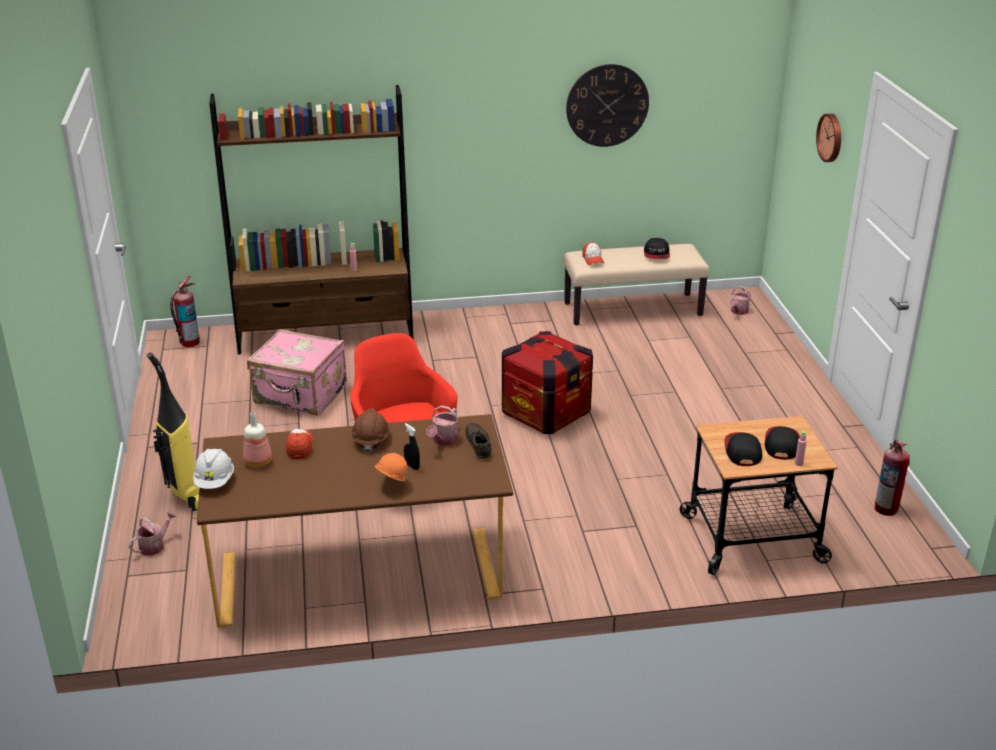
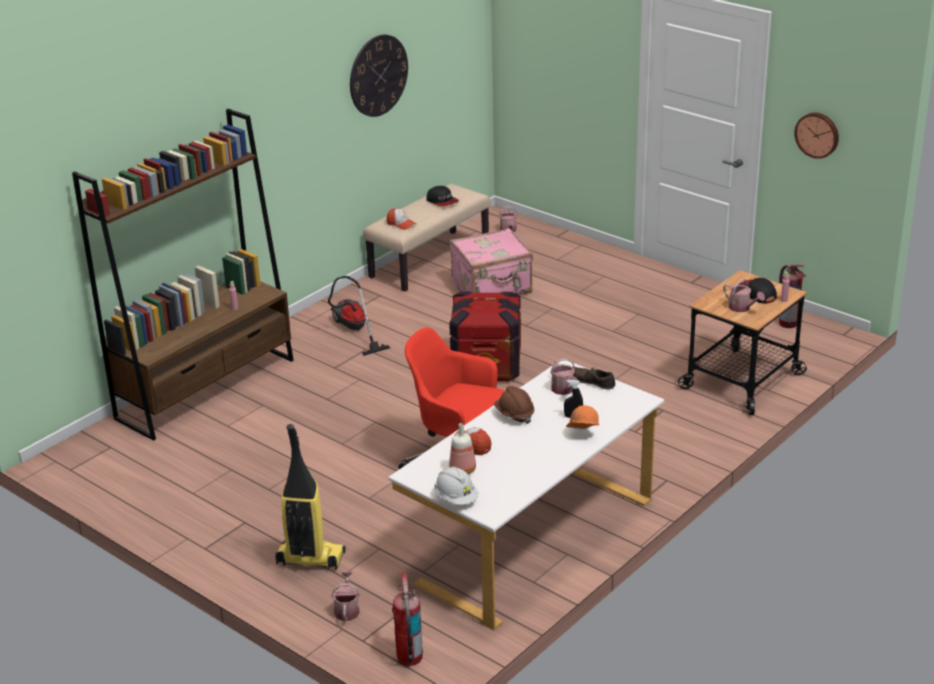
camera: 40 degrees left, 0 degrees up
(189, 342) = (87, 452): fire extinguisher -> fire extinguisher (409, 658)
(300, 396) = (270, 445): pink suitcase -> pink suitcase (492, 288)
(360, 571) = (531, 537): brown desk -> white desk
(490, 338) = (353, 330): none -> vacuum cleaner
(742, 451) = (742, 308): cap -> watering can
(831, 137) = (587, 49): wall clock -> wall clock (817, 134)

